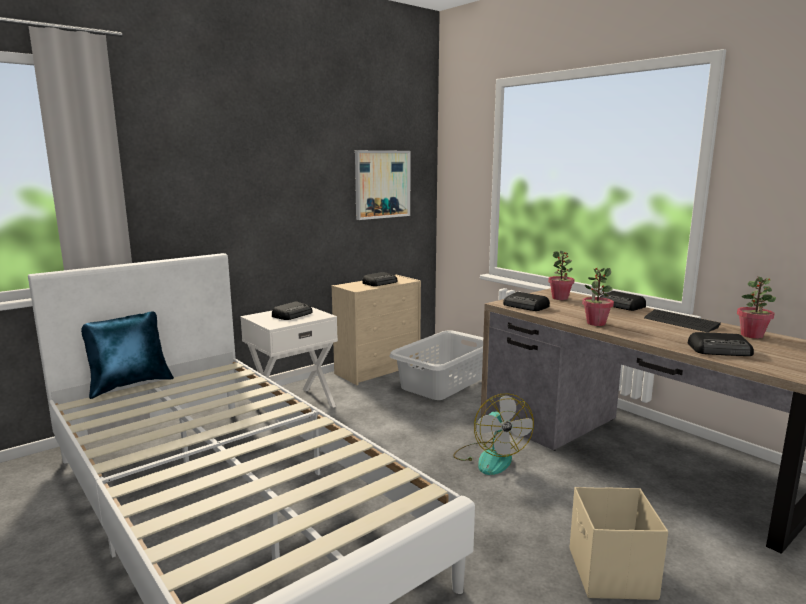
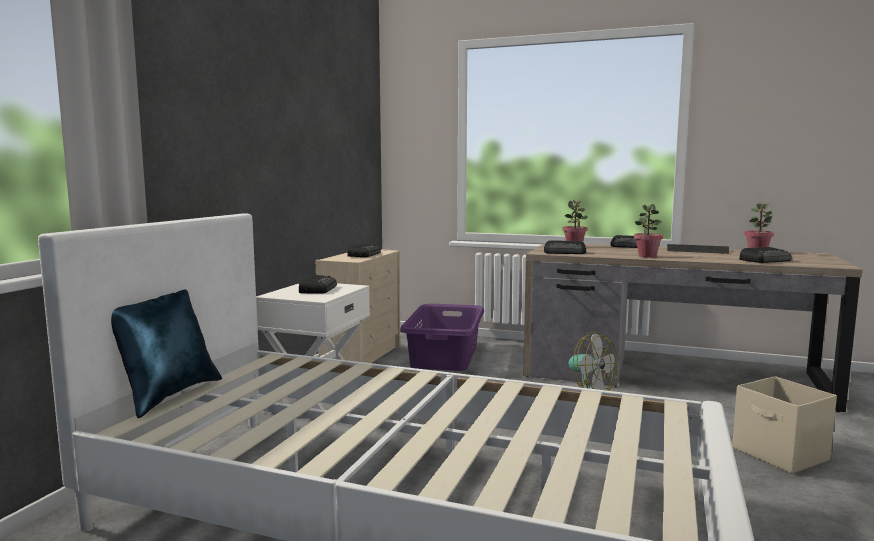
camera: 30 degrees left, 5 degrees down
(382, 184) = (345, 146): picture -> none
(444, 383) = (445, 356): grey laundry basket -> purple laundry basket

